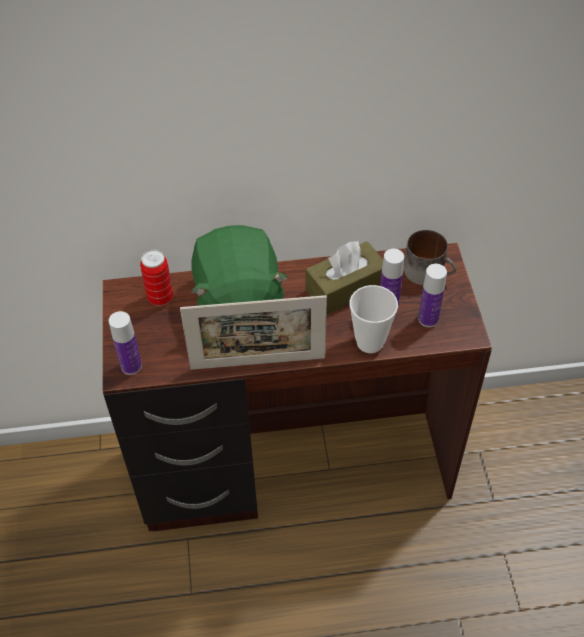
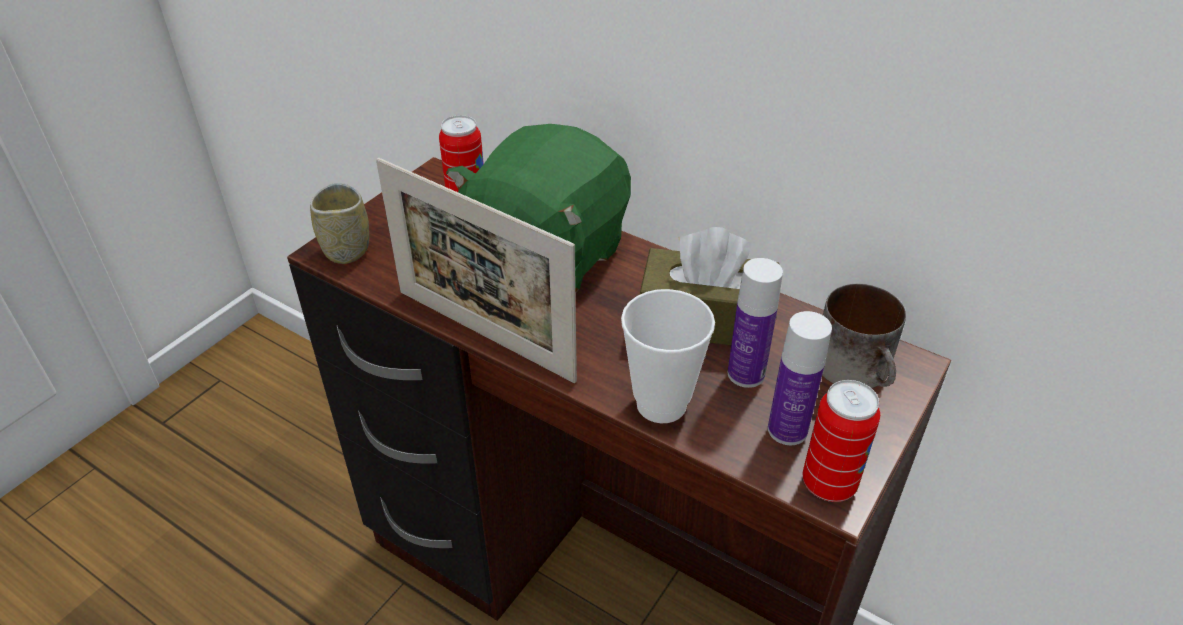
camera: 40 degrees right, 10 degrees down
(131, 366) = (346, 250): bottle -> cup
(463, 332) = (828, 484): none -> can

